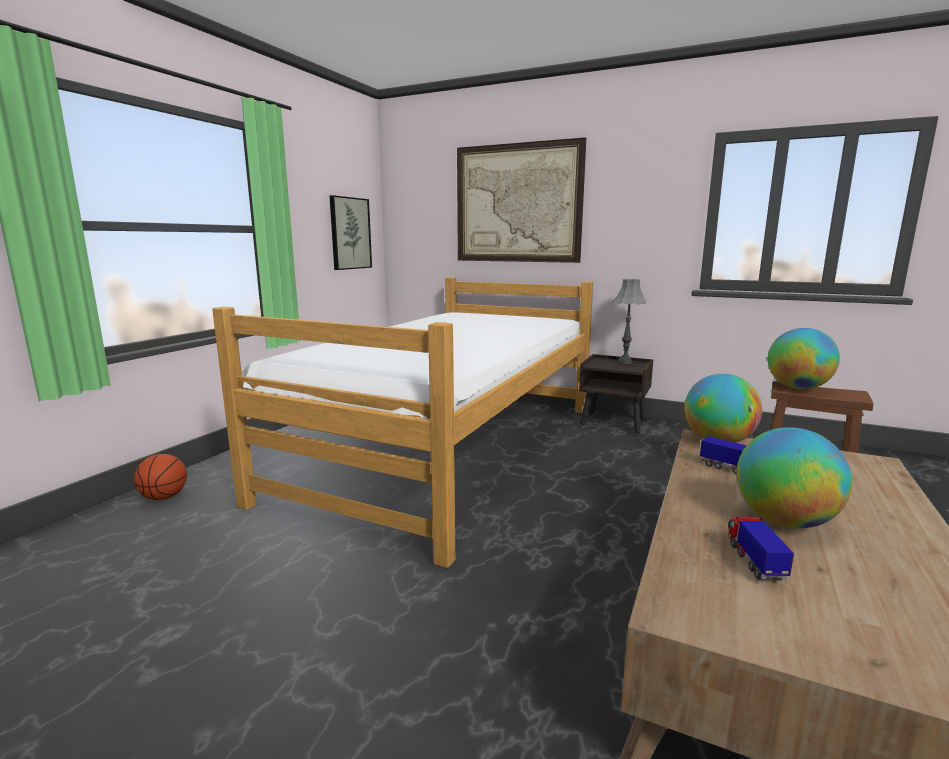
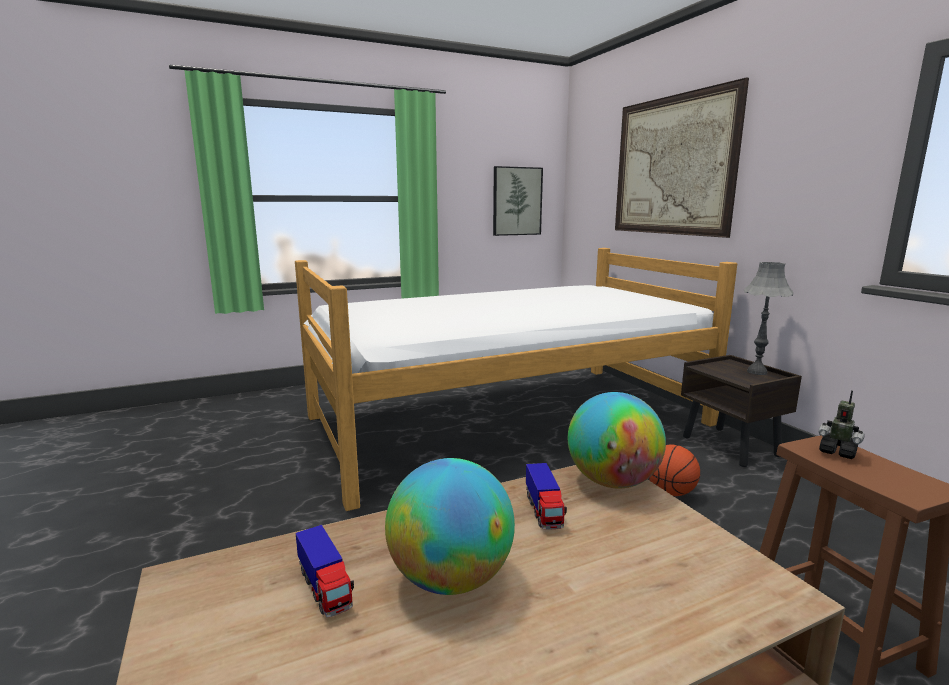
camera: 40 degrees right, 0 degrees up
(164, 497) = (287, 397): basketball -> basketball (670, 492)
(754, 562) = (325, 589): toy truck -> toy truck turned 105 degrees clockwise
(798, 388) = (837, 452): globe -> toy robot

